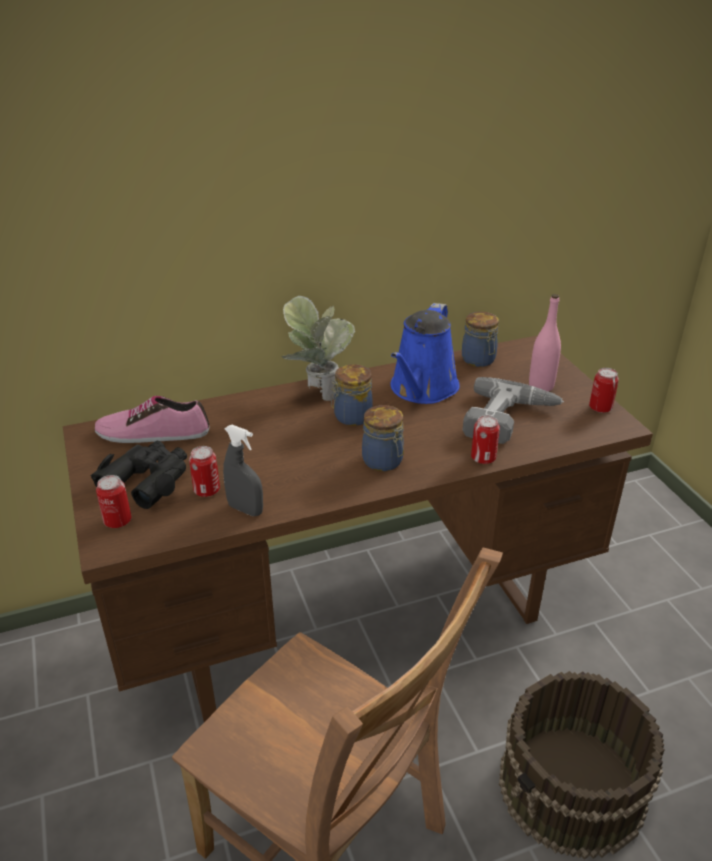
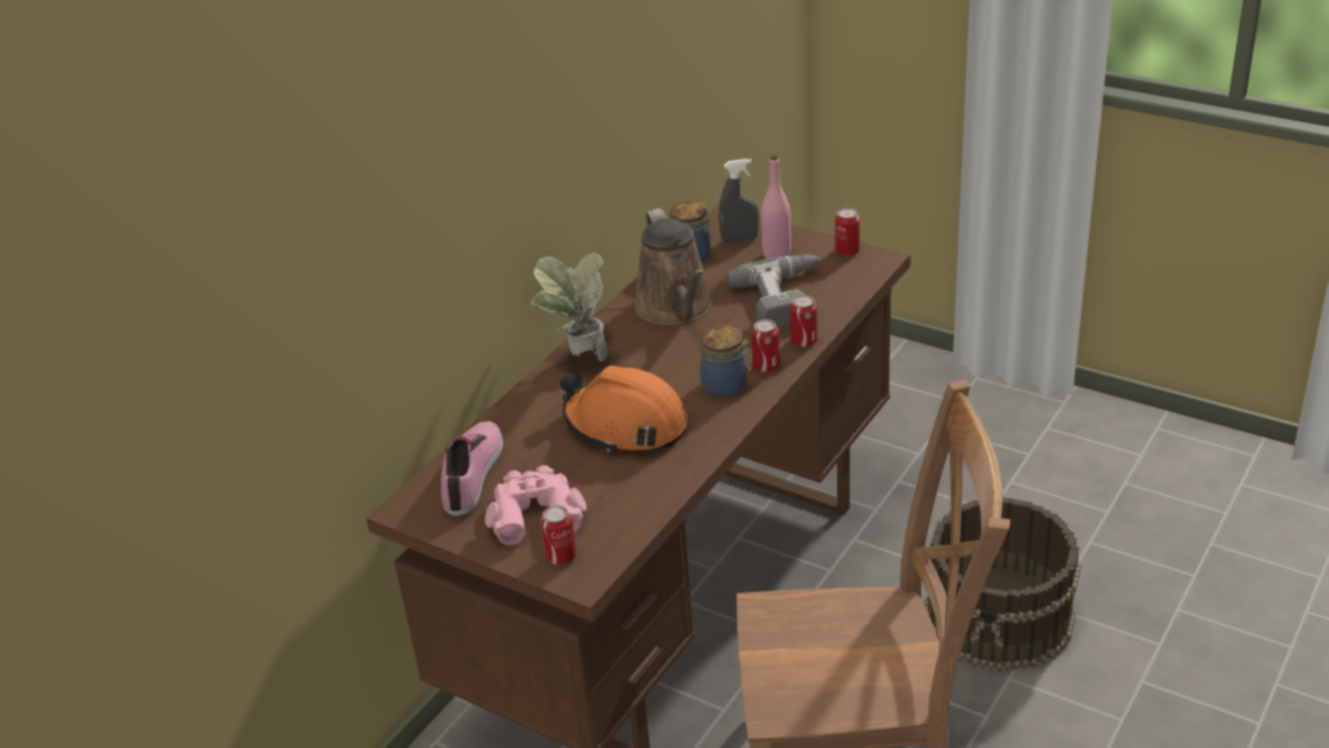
camera: 35 degrees left, 0 degrees up
(147, 480) = (535, 512): black binoculars -> pink binoculars
(153, 432) = (474, 473): shoe -> shoe turned 135 degrees clockwise
(207, 490) = (604, 490): can -> can (766, 366)
(245, 509) = (662, 485): grey spray bottle -> grey spray bottle (739, 240)
(282, 452) = (625, 425): none -> orange hard hat
(351, 417) = (645, 364): jar -> none
(422, 389) = (676, 308): blue watering can -> brown watering can

